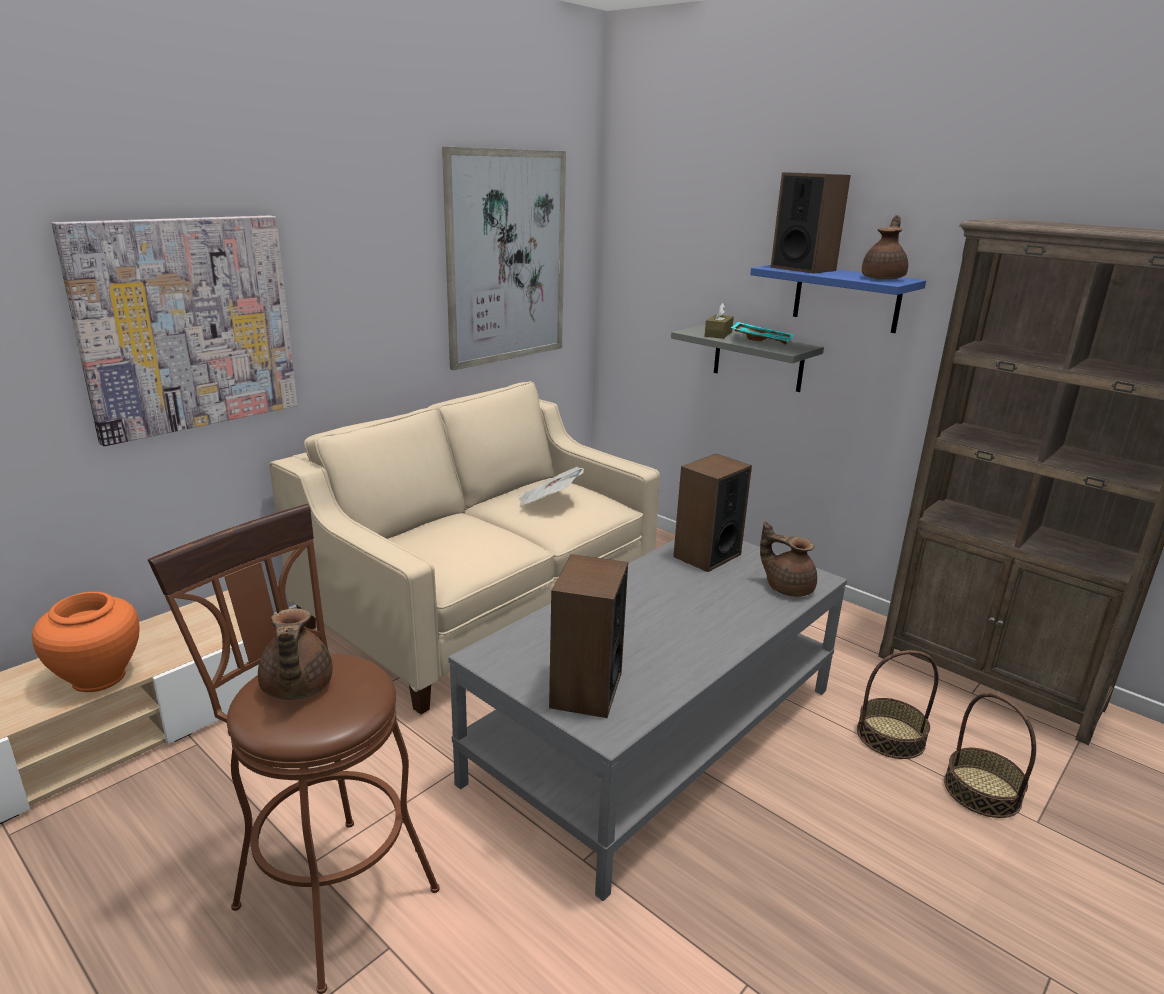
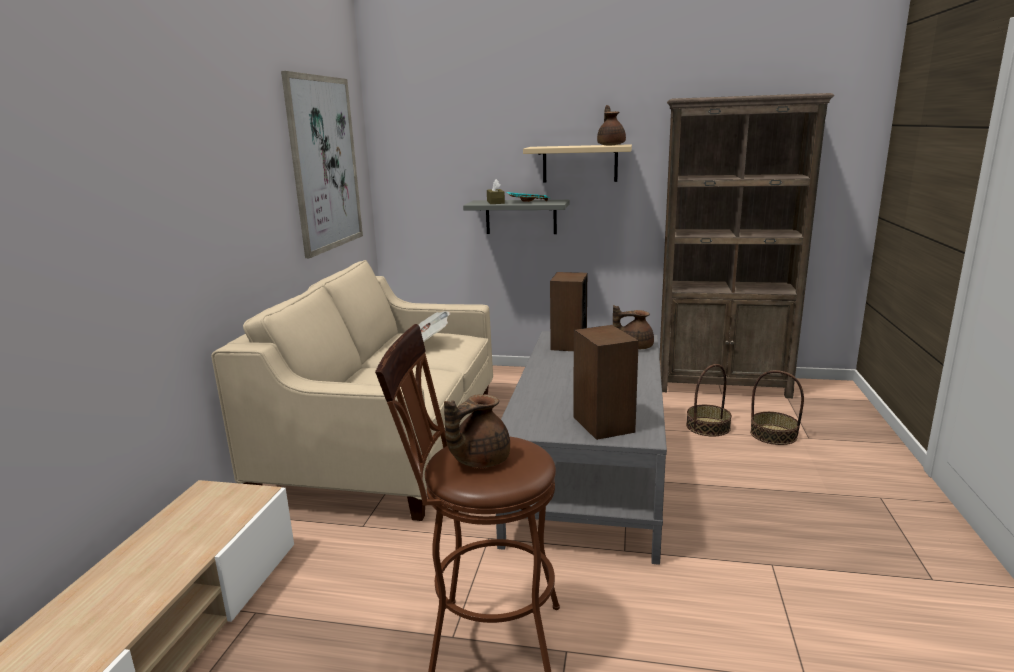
camera: 30 degrees left, 5 degrees down
(98, 678) = (161, 577): orange vase -> none
(187, 325) = (142, 227): picture -> none
(296, 689) = (478, 460): brown teapot -> brown teapot turned 90 degrees clockwise
(803, 269) = (553, 146): speaker -> none
(846, 298) = (580, 163): blue shelf -> beige shelf

